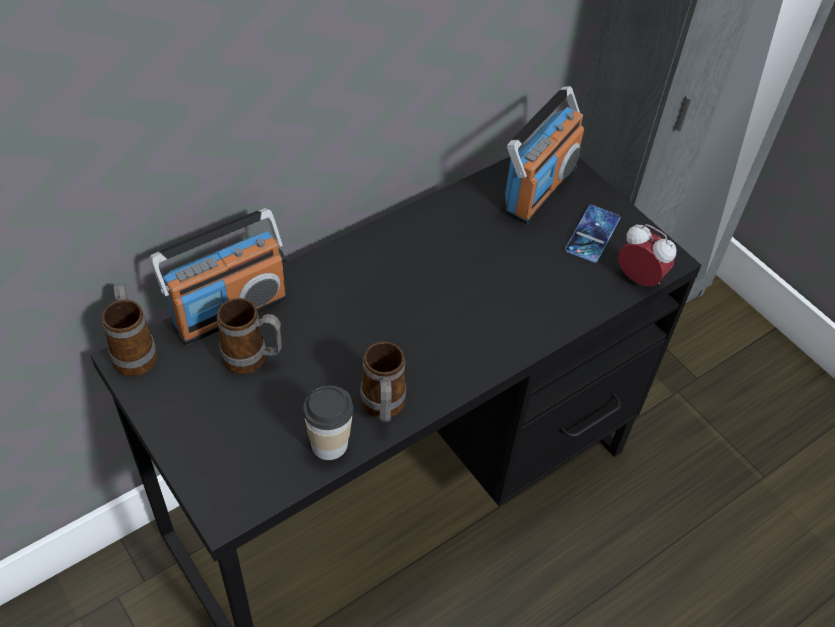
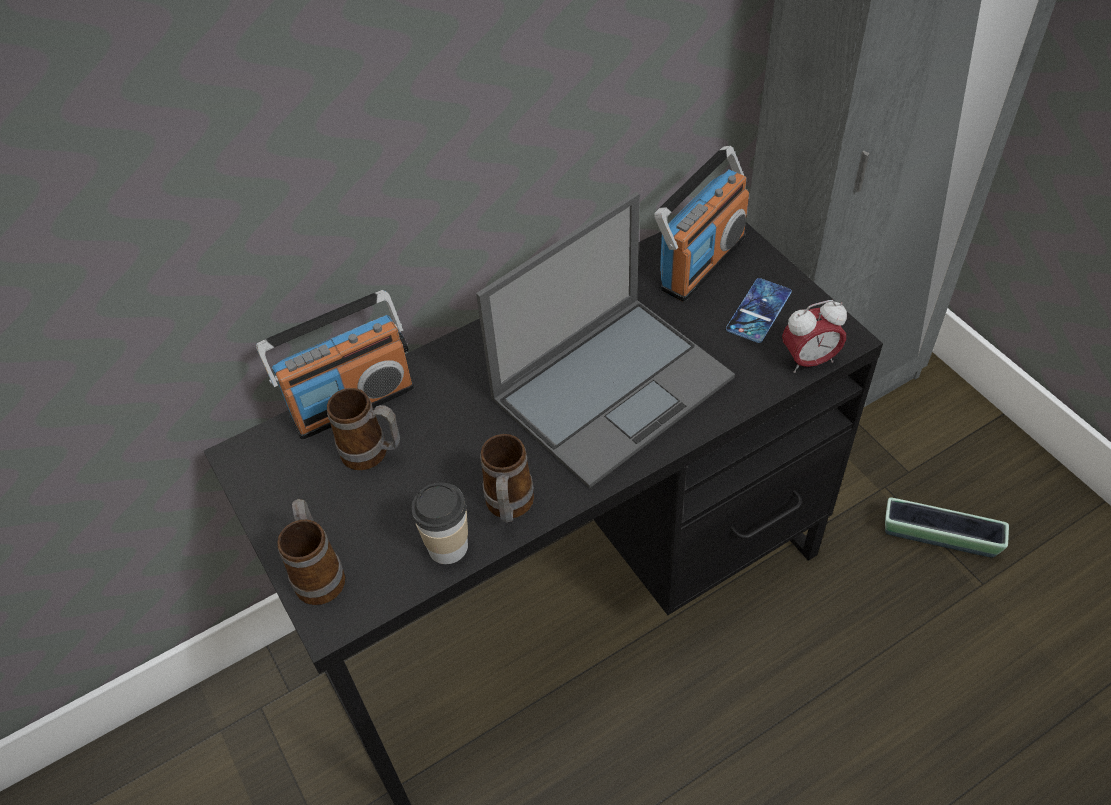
camera: 10 degrees right, 0 degrees up
(135, 351) = (249, 447): mug -> mug (320, 573)
(469, 299) = (614, 386): none -> laptop
(639, 279) = (809, 360): alarm clock -> alarm clock turned 120 degrees clockwise
(726, 436) = (939, 537): none -> planter

